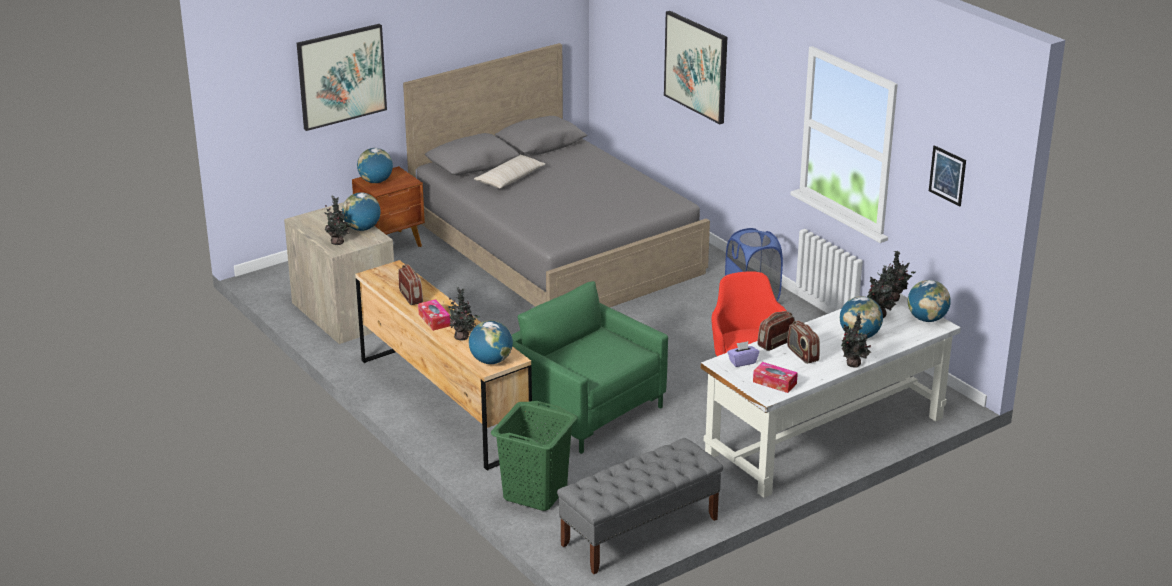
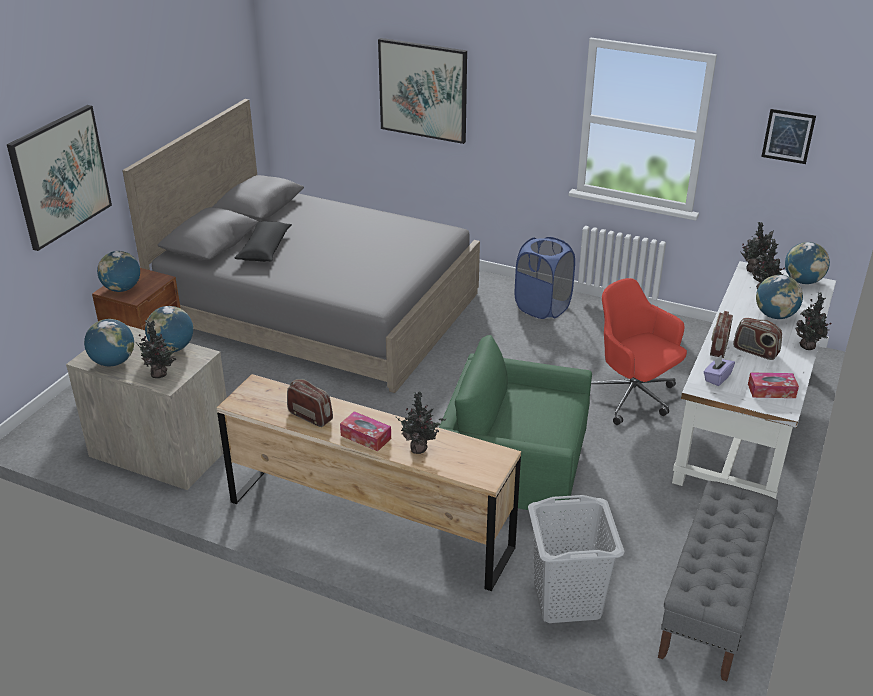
camera: 30 degrees left, 5 degrees up
(491, 361) = (481, 468): globe -> globe (113, 362)
(510, 179) = (264, 249): beige pillow -> black pillow
(534, 493) = (567, 600): green laundry basket -> grey laundry basket

